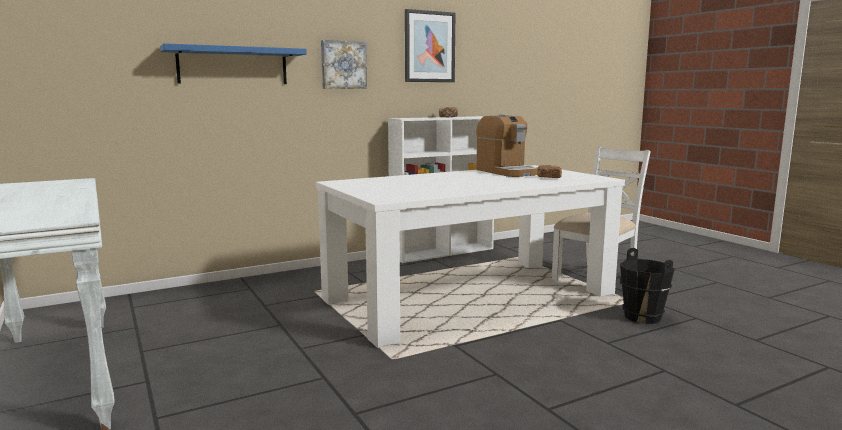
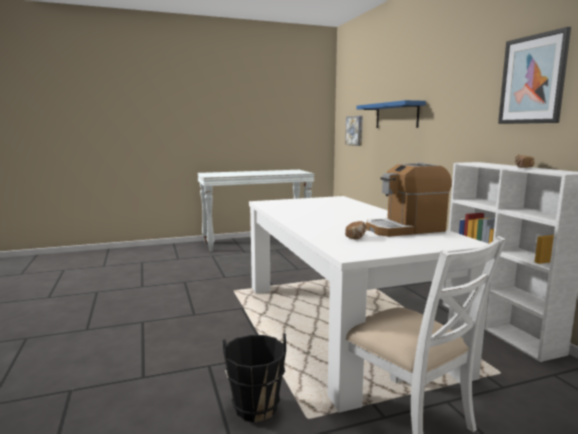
camera: 100 degrees right, 0 degrees up
(343, 65) = (452, 109): picture -> picture (355, 130)

